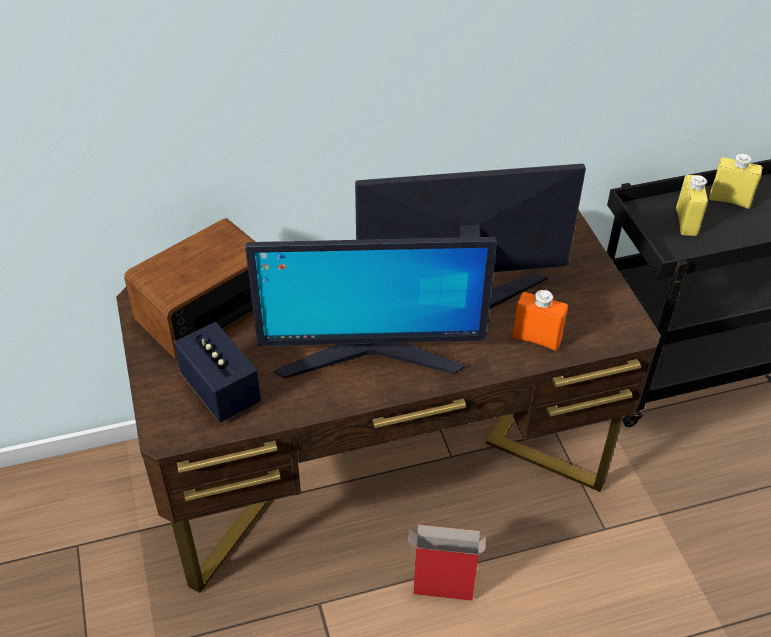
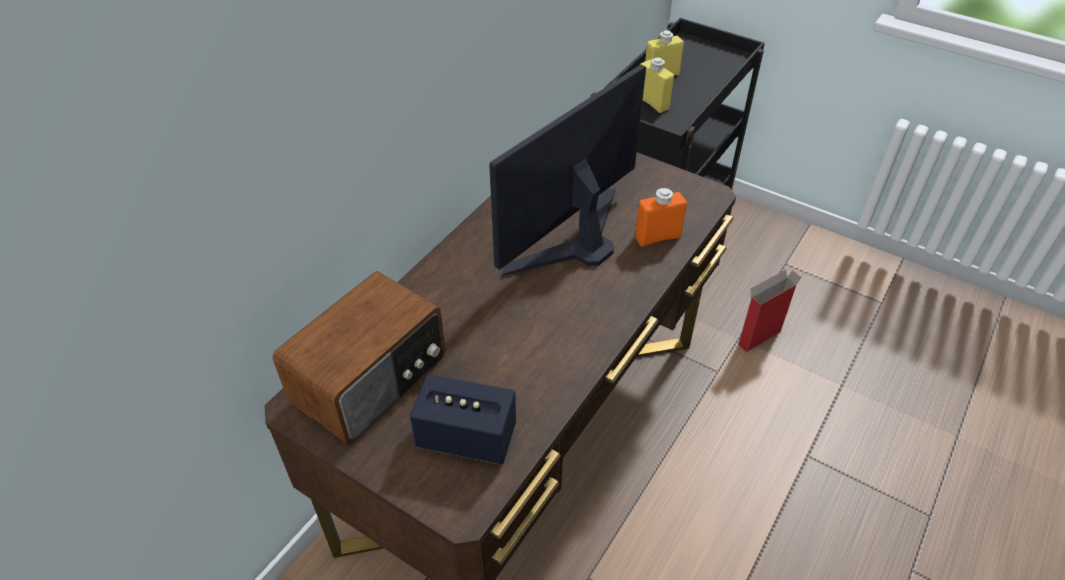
camera: 40 degrees left, 0 degrees up
(205, 311) = (372, 380): radio -> radio turned 150 degrees counterclockwise
(370, 355) = (555, 325): monitor -> none
(441, 590) = (661, 496): cardboard box -> cardboard box (758, 338)

